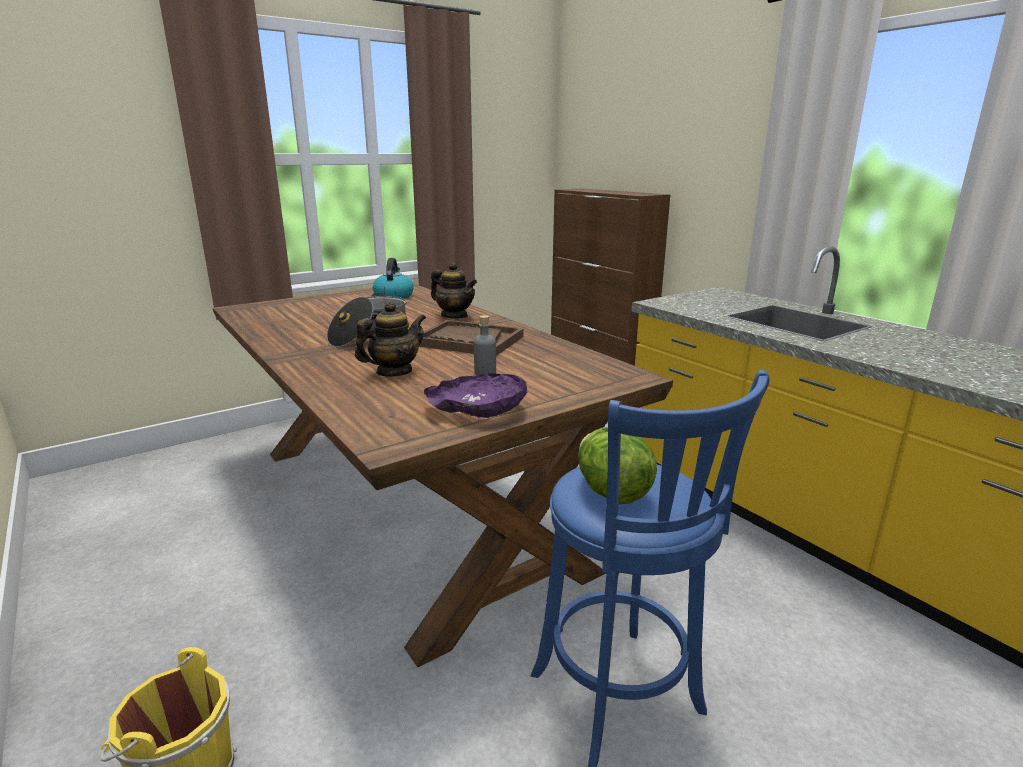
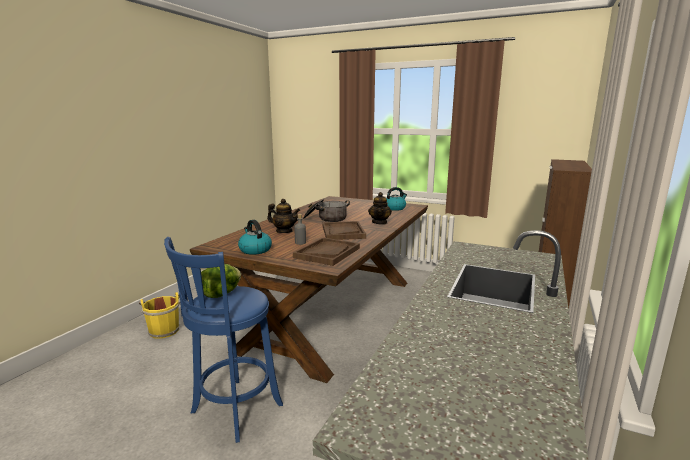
camera: 60 degrees right, 5 degrees down
(478, 409) = (255, 250): purple bowl -> kettle
(563, 367) = (327, 253): none -> brown tray

